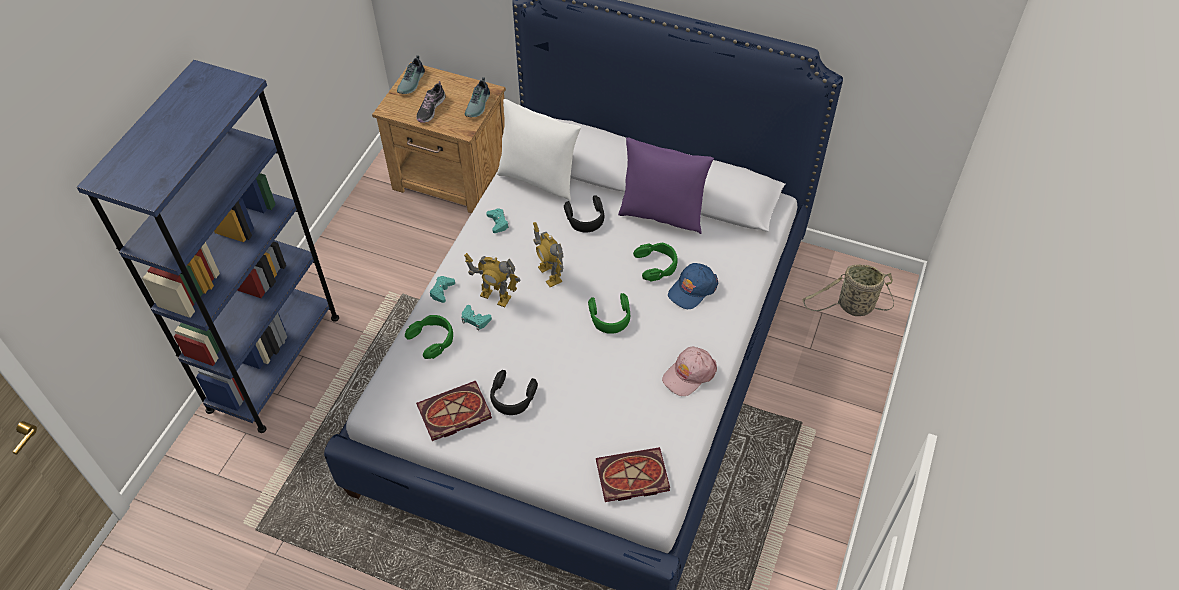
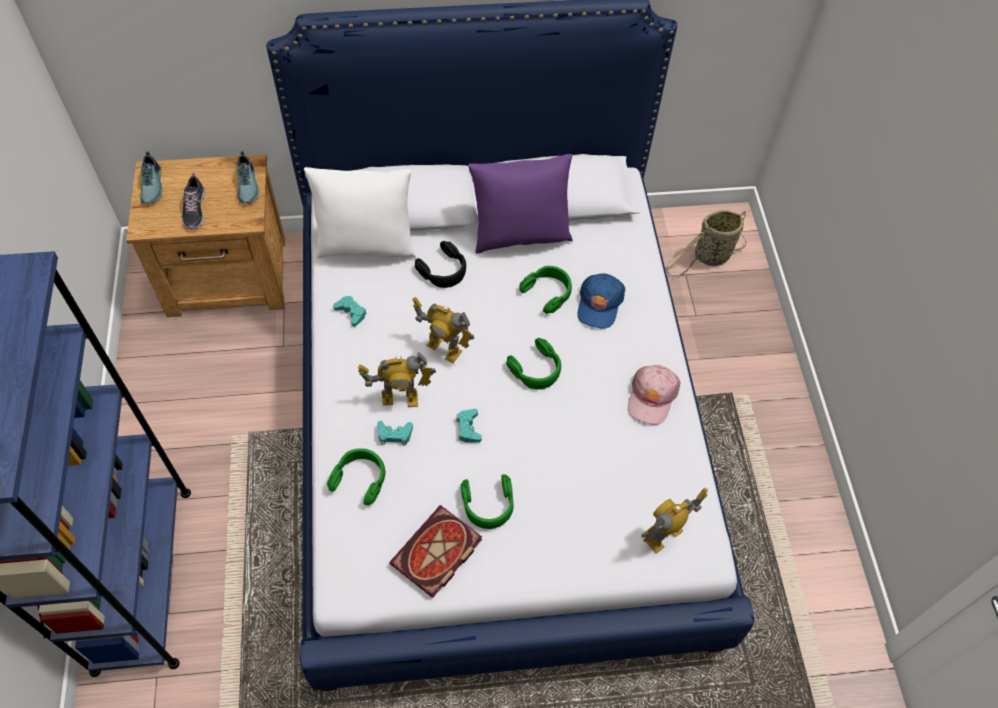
camera: 30 degrees left, 5 degrees up
(442, 291) = (336, 417): turquoise game controller -> turquoise game controller (468, 428)
(512, 397) = (488, 505): black headphones -> green headphones
(631, 477) = (664, 536): book -> toy robot

